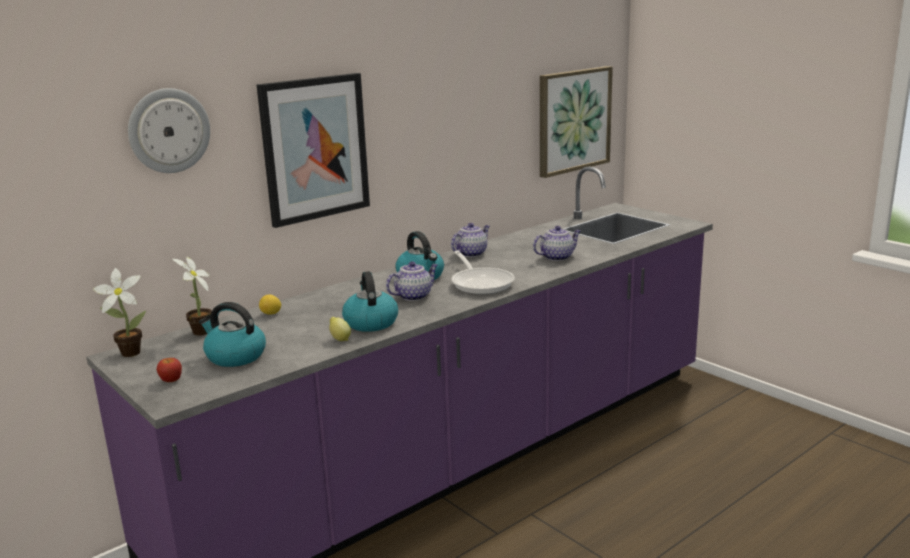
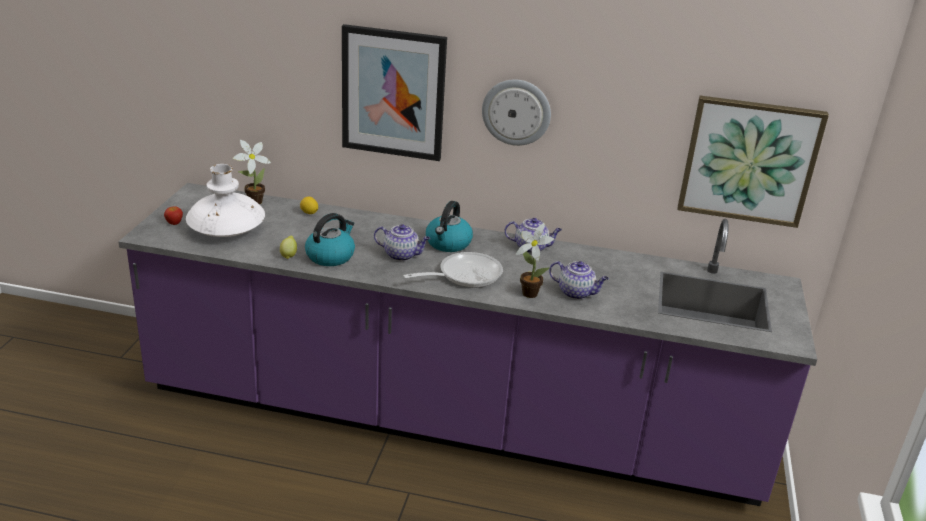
camera: 50 degrees right, 10 degrees up
(128, 352) = (202, 192): potted plant -> potted plant (528, 292)
(169, 130) = (265, 42): wall clock -> wall clock (516, 112)
(235, 356) = (226, 229): kettle -> white vase
(481, 283) = (464, 275): frying pan -> frying pan turned 150 degrees counterclockwise

